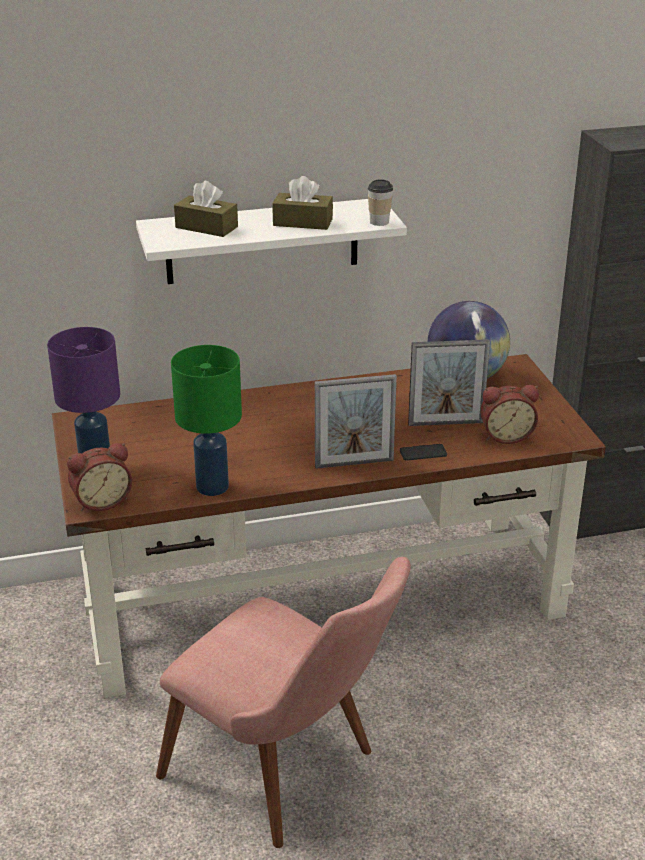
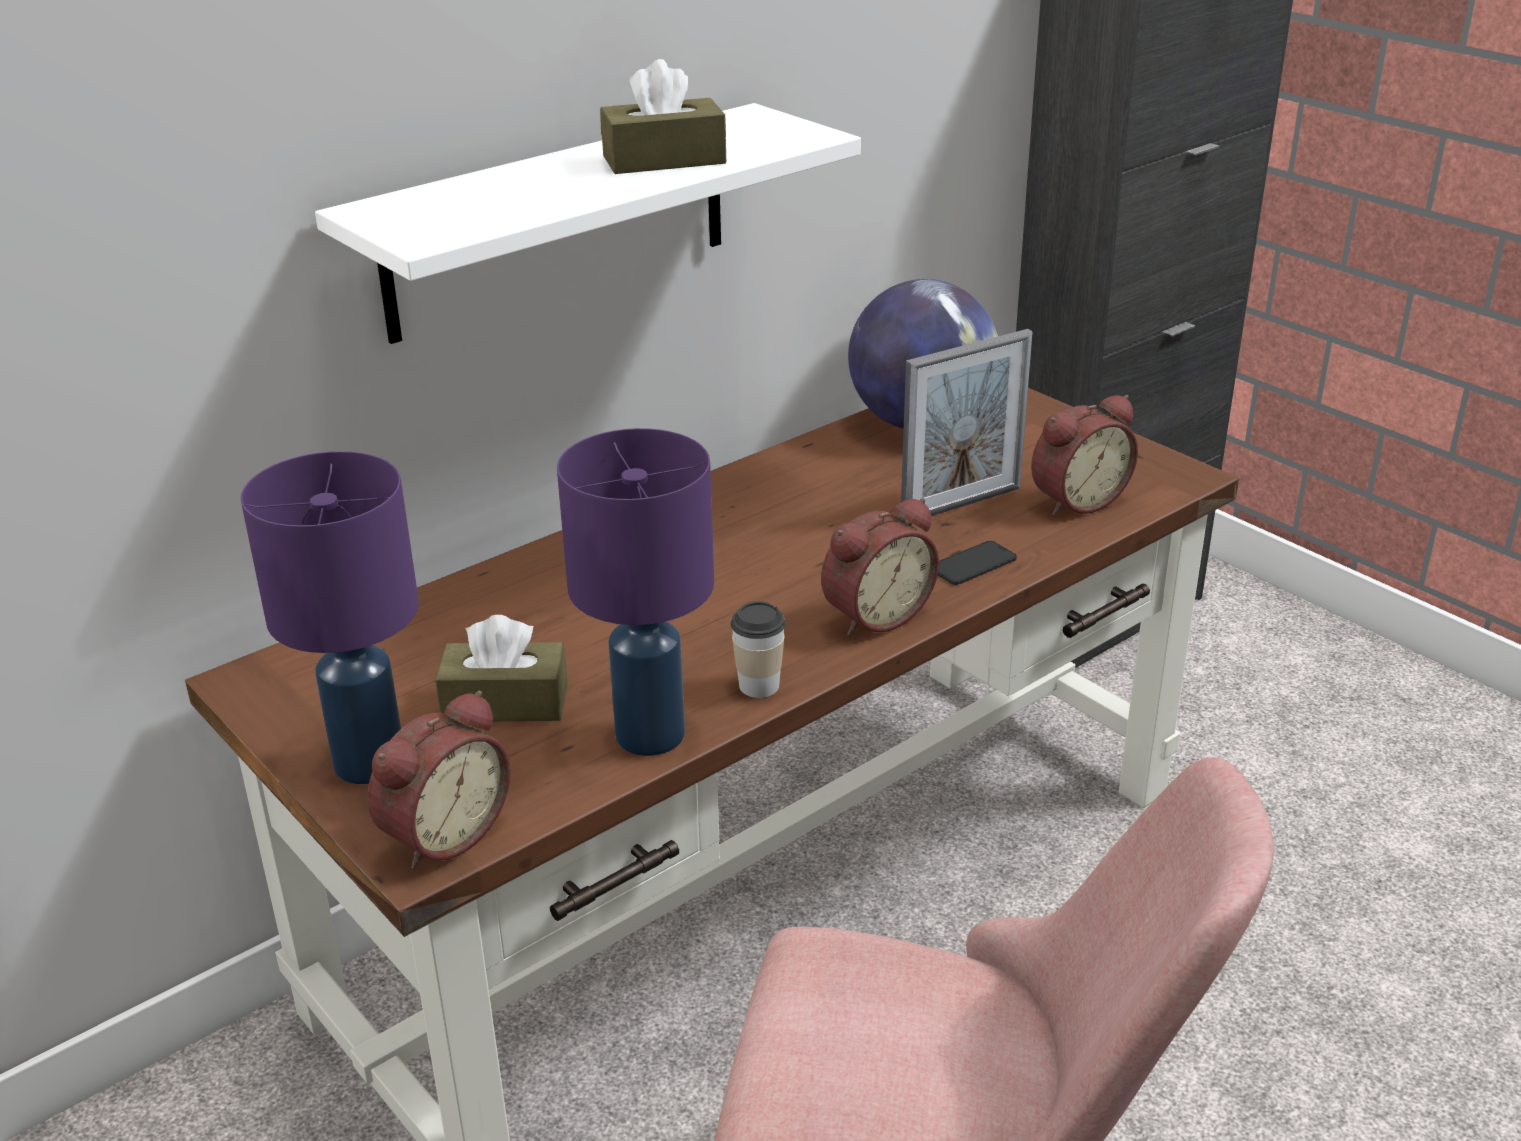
camera: 25 degrees left, 0 degrees up
(206, 227) = (483, 197): brown tissue box -> brown tissue box (505, 703)
(211, 486) = (648, 734): green table lamp -> purple table lamp
(354, 463) = (874, 614): picture frame -> alarm clock
(379, 222) = (804, 137): cup -> cup (759, 685)

